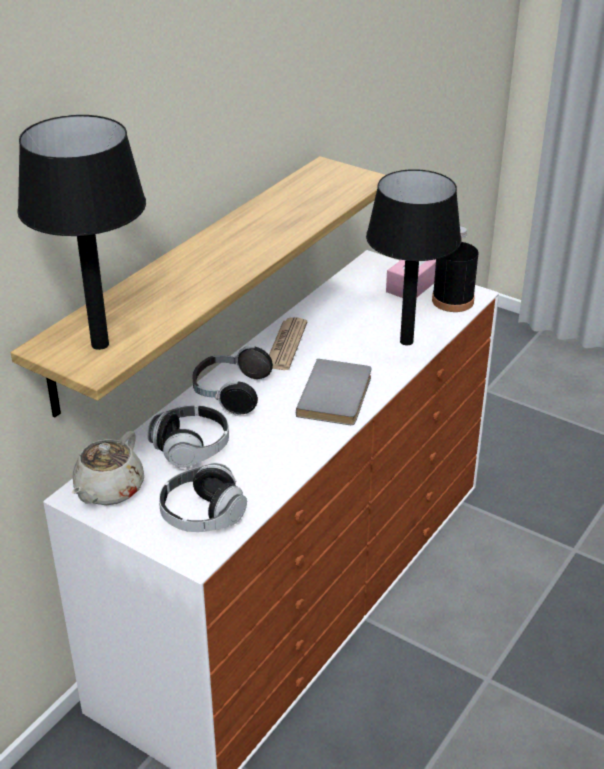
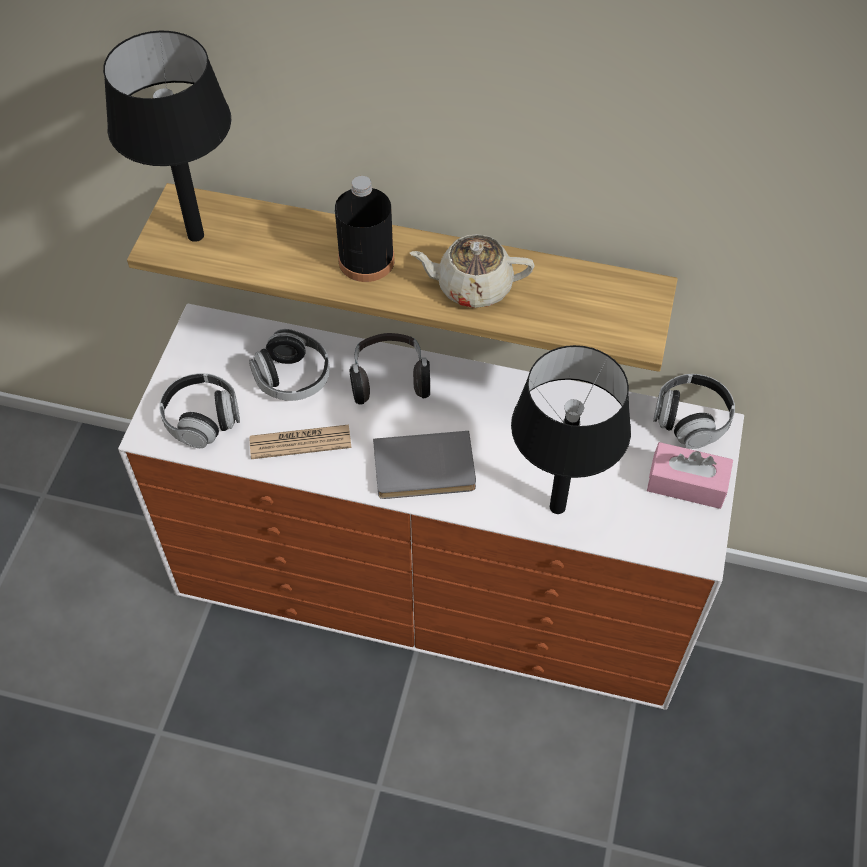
camera: 70 degrees right, 20 degrees up
(108, 490) = (213, 341): beige teapot -> beige teapot (472, 286)
(286, 345) = (496, 397): newspaper -> newspaper (300, 442)
(359, 269) = (691, 420): none -> headphones
(452, 301) = (671, 533): black bottle -> black bottle (366, 260)

